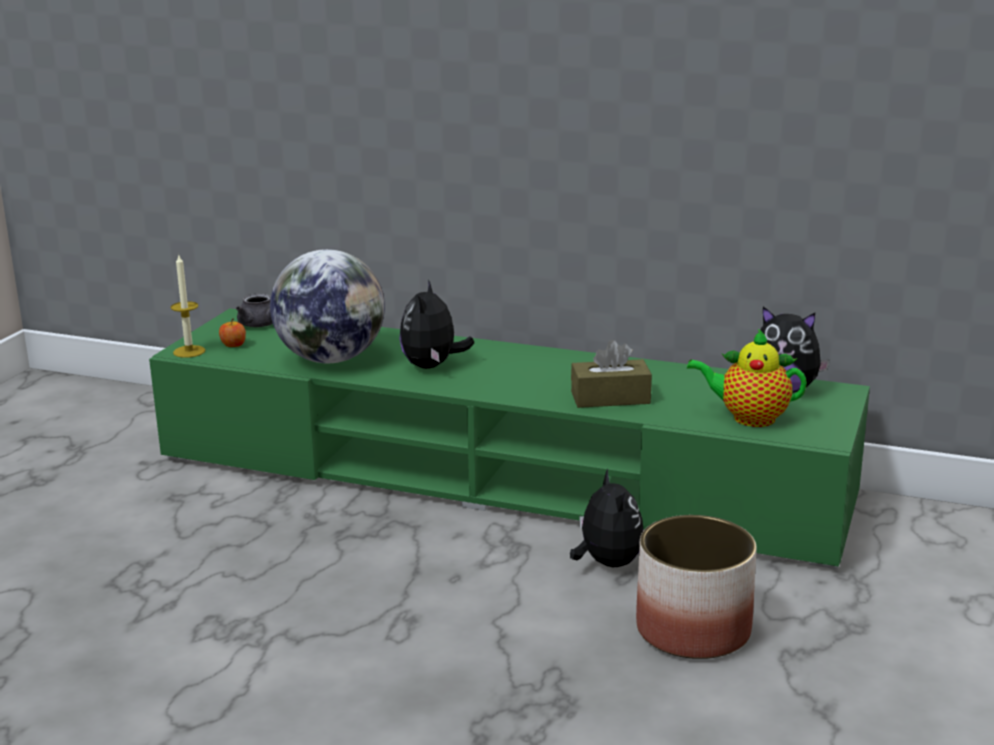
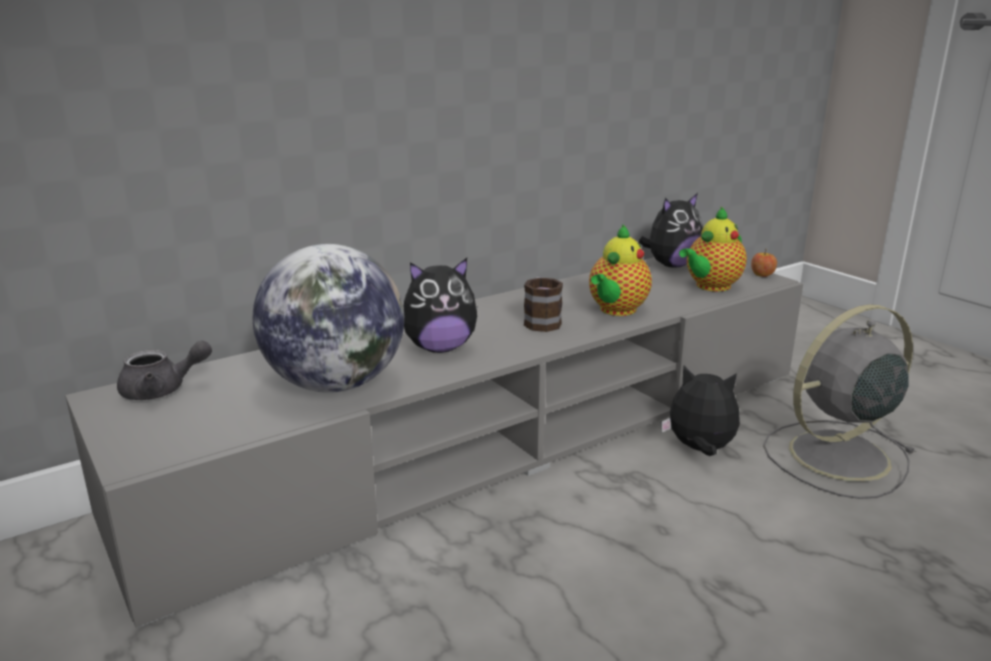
camera: 55 degrees left, 0 degrees up
(189, 351) = (146, 456): candle -> none
(233, 345) = (187, 423): apple -> apple (762, 275)
(432, 366) = (440, 348): plush toy -> plush toy turned 60 degrees counterclockwise
(500, 478) = (497, 439): green tv stand -> grey tv stand
(538, 380) = (541, 321): none -> mug
(610, 398) = (616, 310): brown tissue box -> teapot
(692, 630) = (835, 457): planter -> grey fan

